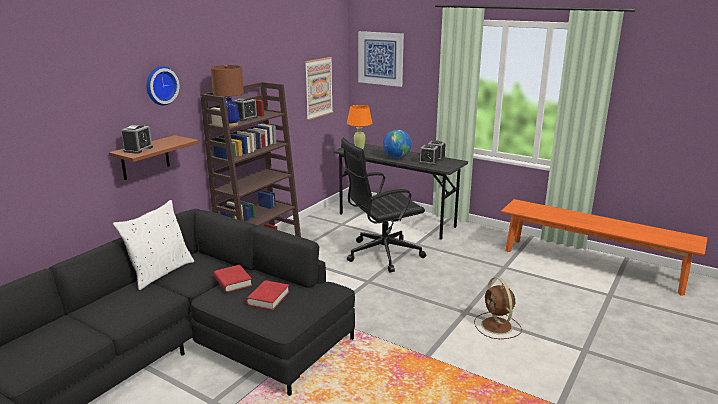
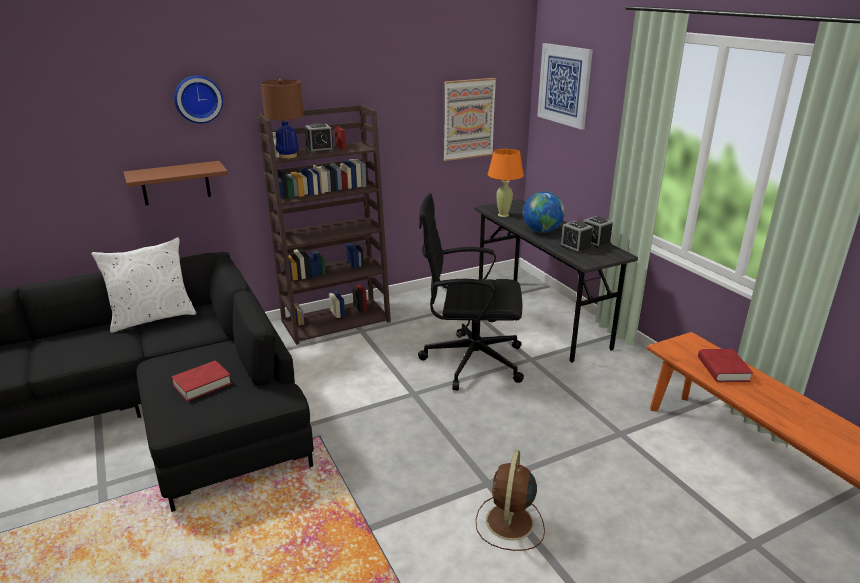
camera: 30 degrees right, 5 degrees up
(138, 149) = (152, 172): alarm clock -> none
(233, 282) = (197, 351): red book -> red book (723, 369)

